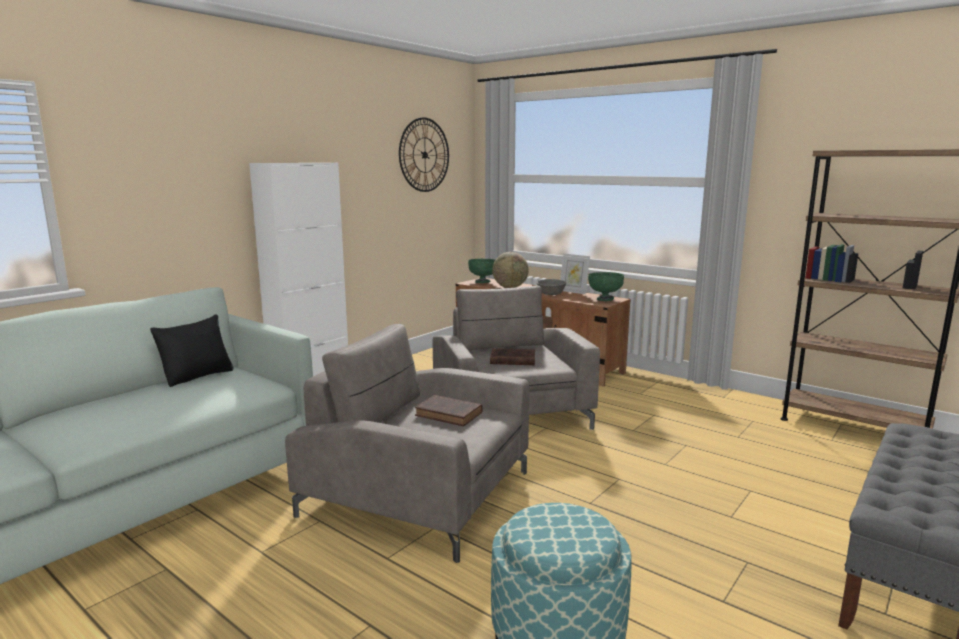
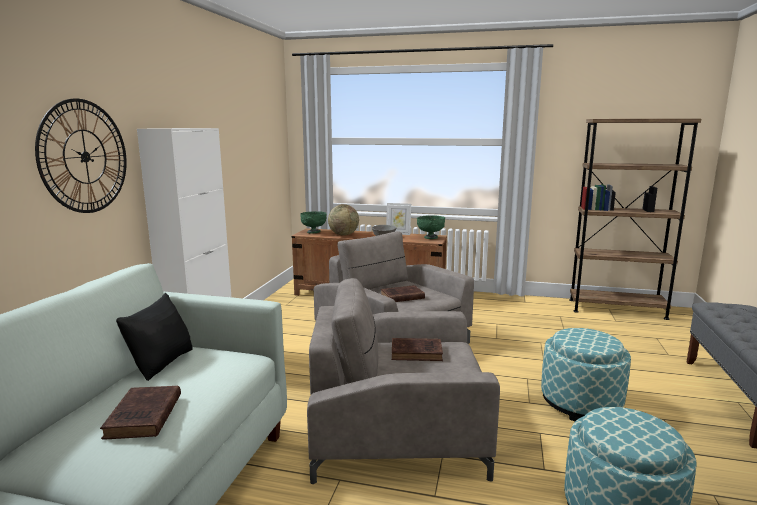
camera: 25 degrees left, 0 degrees up
(131, 411) = (143, 417): none -> brown book
(424, 155) = (258, 120): wall clock -> wall clock (85, 157)
(654, 518) = (580, 403): none -> ottoman

